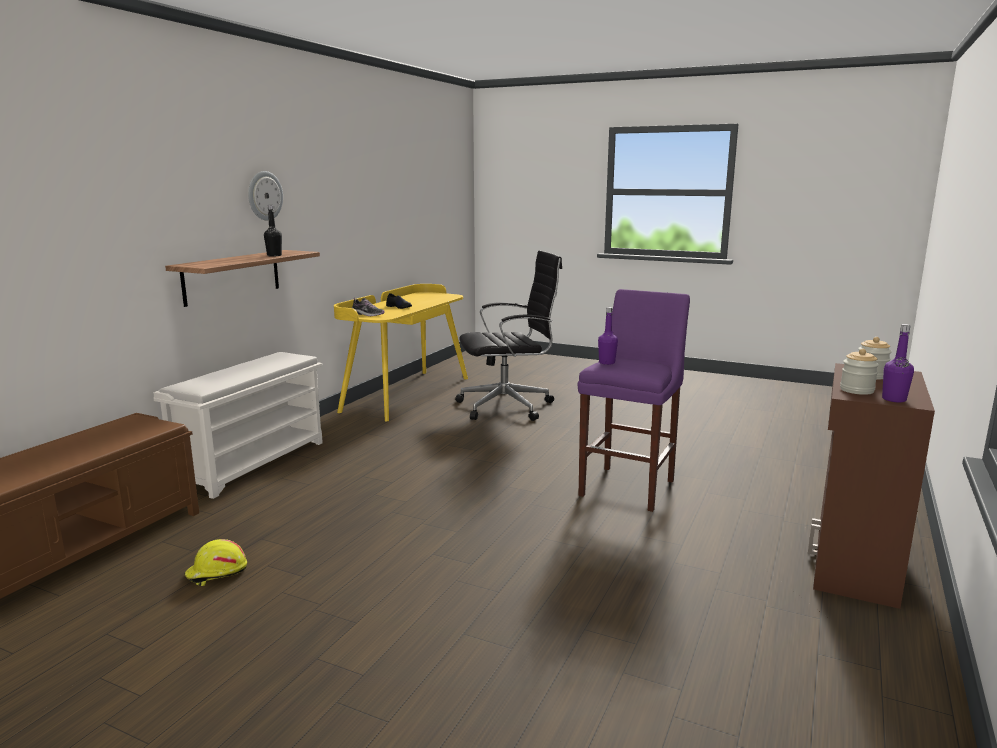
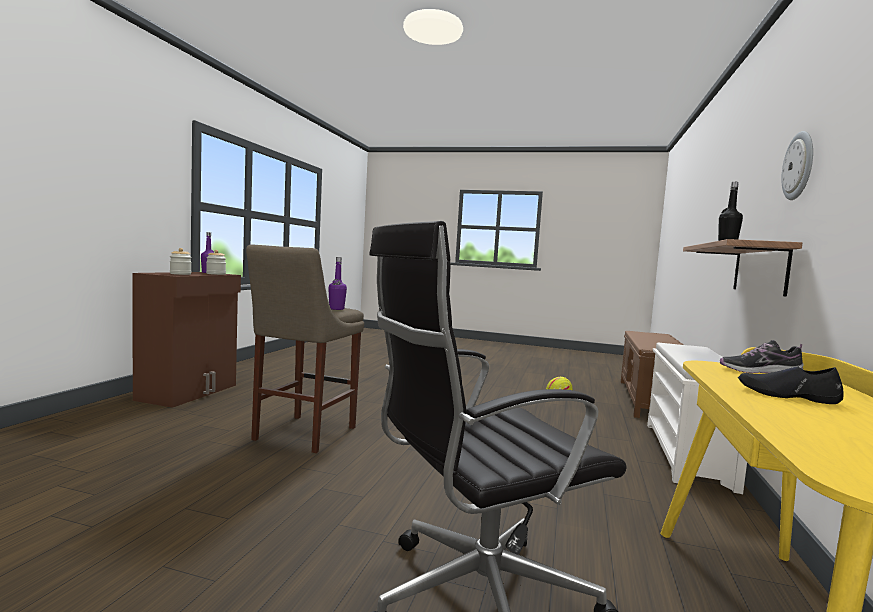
camera: 170 degrees right, 10 degrees down
(629, 486) = (302, 435): purple stool -> beige stool

